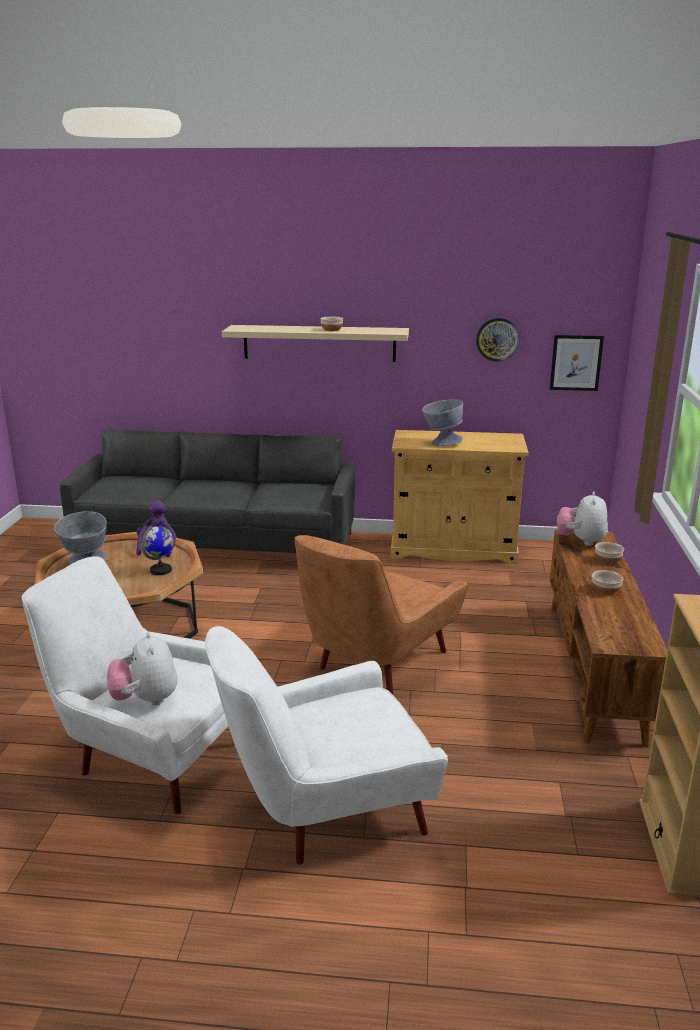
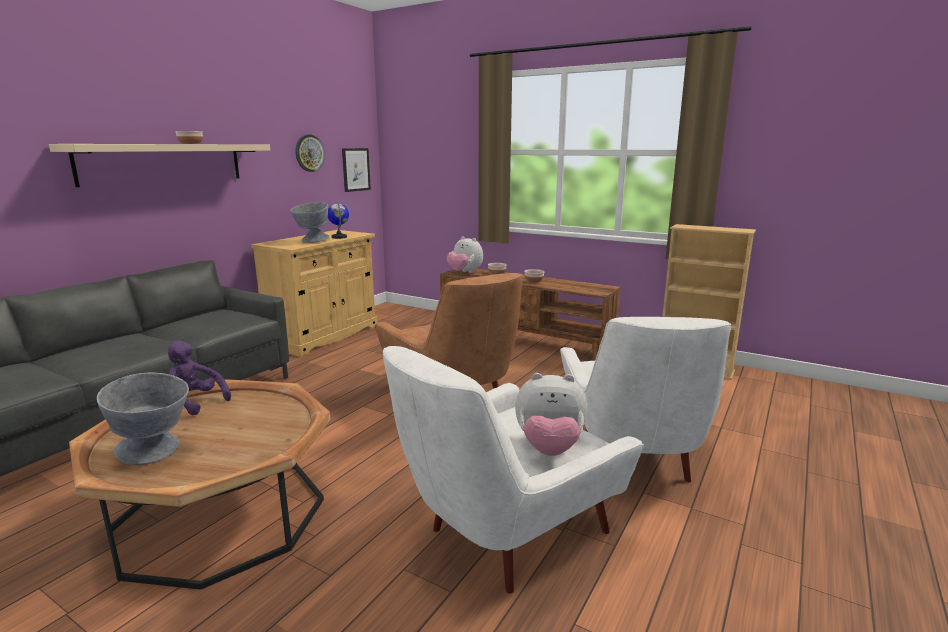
camera: 65 degrees left, 5 degrees down
(161, 570) = (258, 408): globe -> globe (339, 237)

